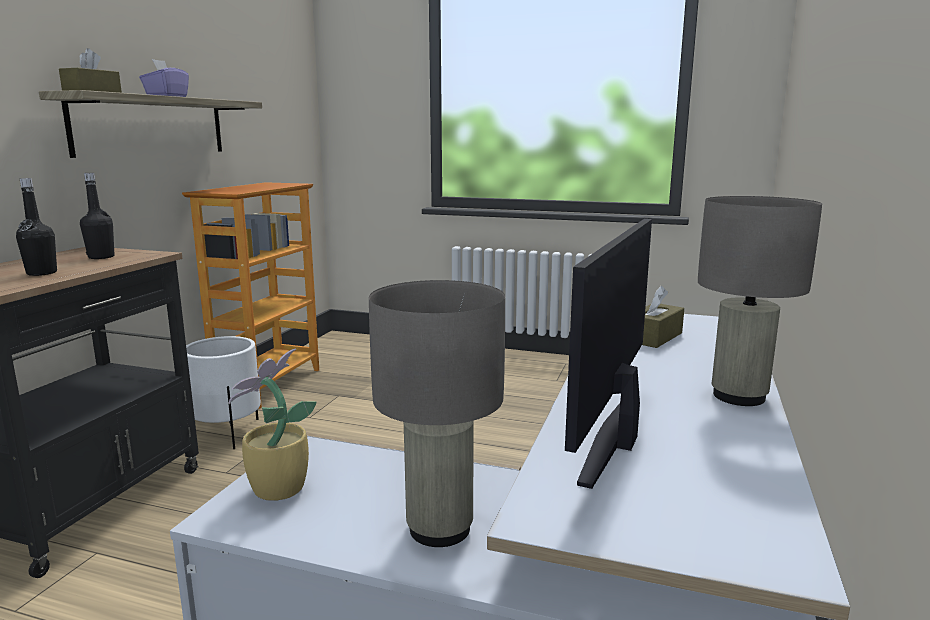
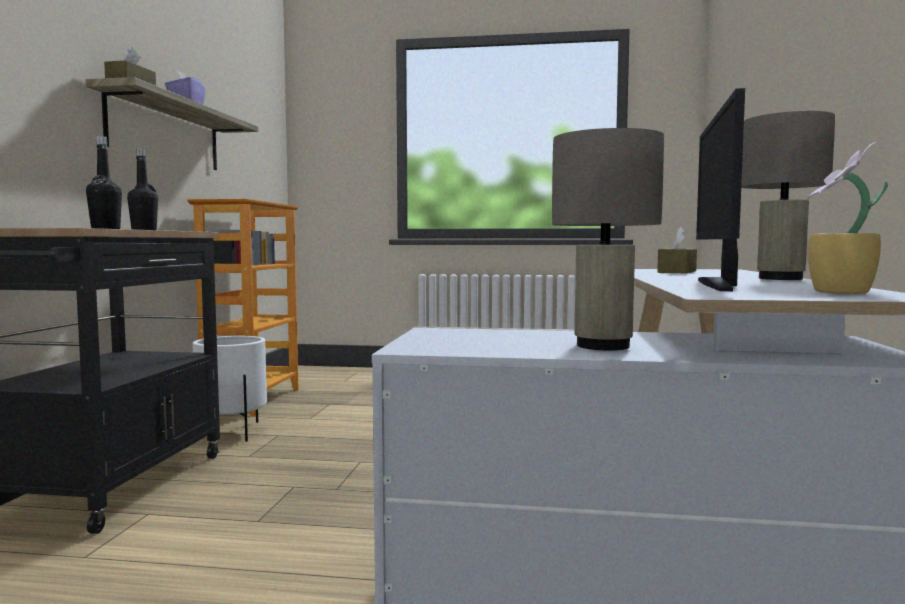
camera: 10 degrees left, 10 degrees down
(276, 490) = (438, 341): potted plant -> potted plant (840, 292)

